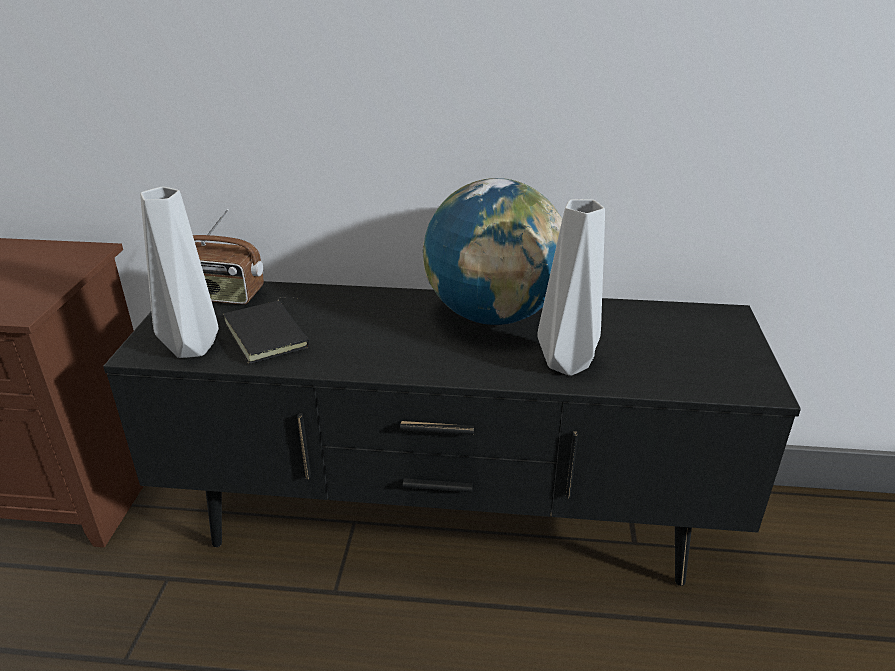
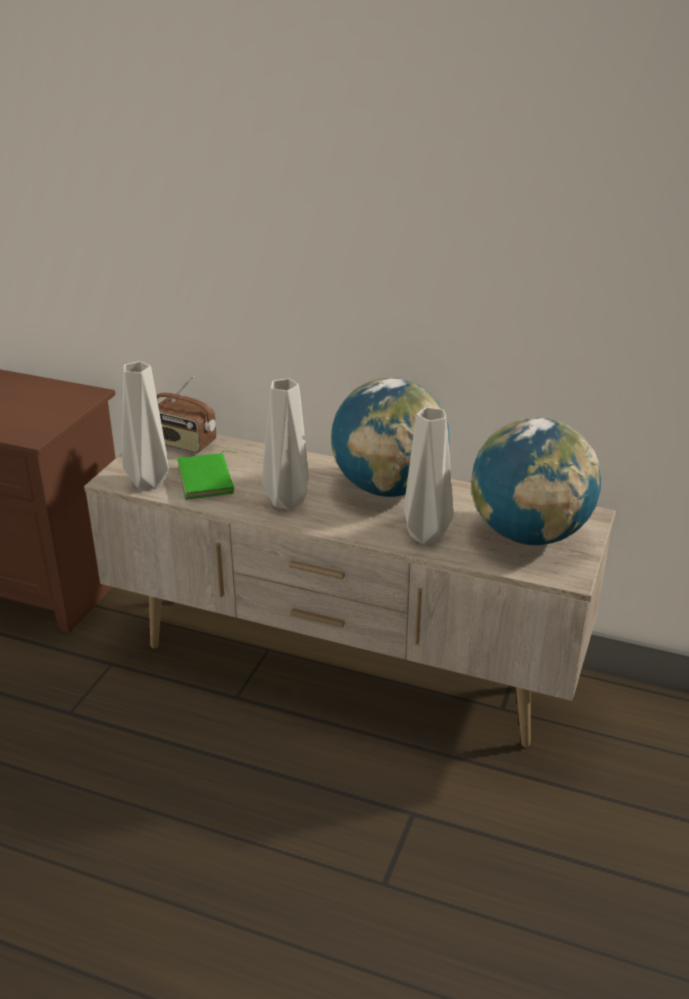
camera: 15 degrees right, 0 degrees up
(270, 335) = (208, 480): black book -> green book
(379, 347) = (287, 501): none -> grey vase
(447, 527) = (344, 667): black tv stand -> beige tv stand
(681, 346) = (529, 535): none -> globe

